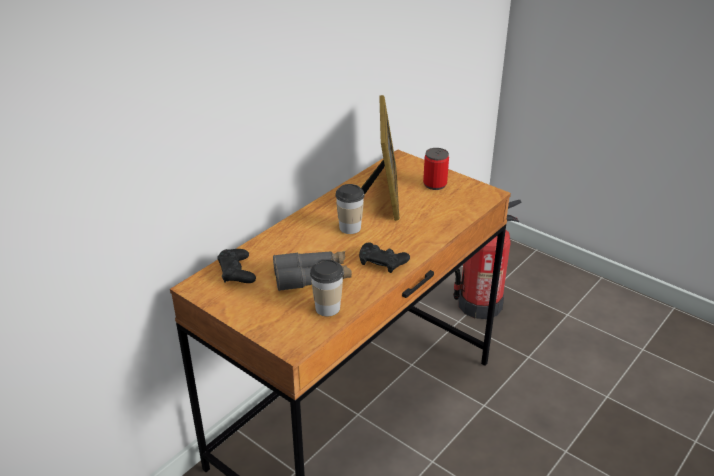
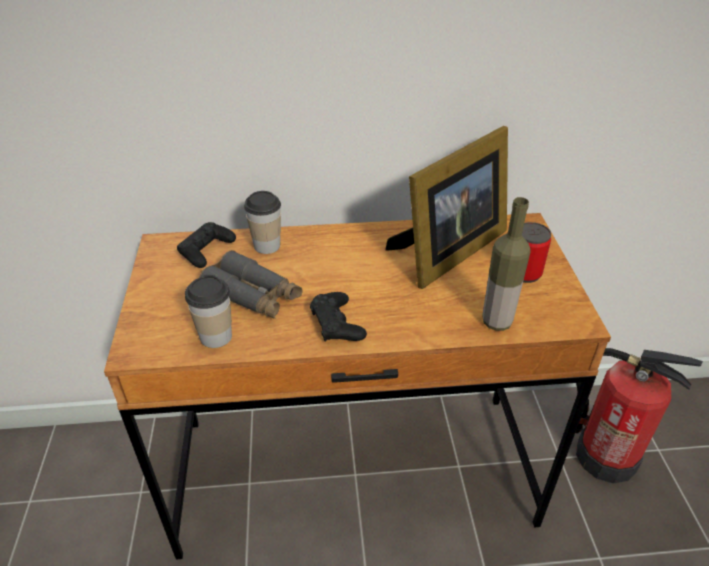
camera: 45 degrees right, 5 degrees up
(350, 228) = (362, 268): cup -> cup (267, 245)
(456, 214) = (496, 322): none -> bottle

